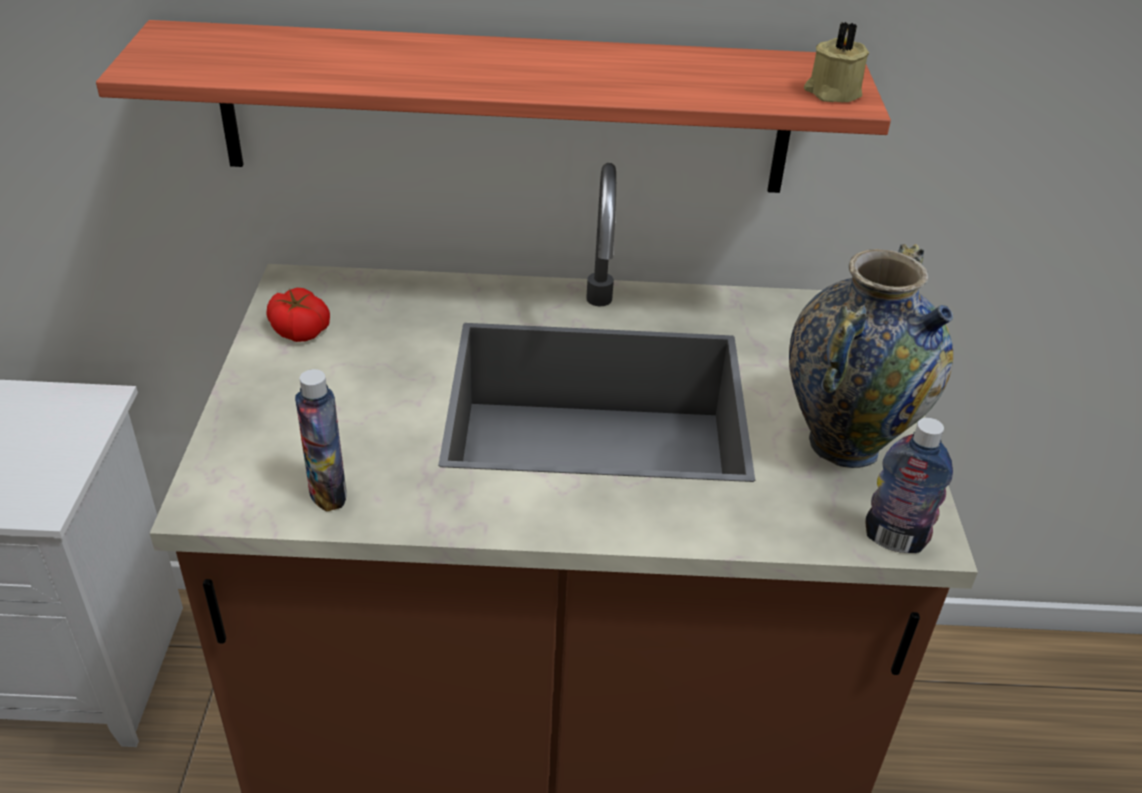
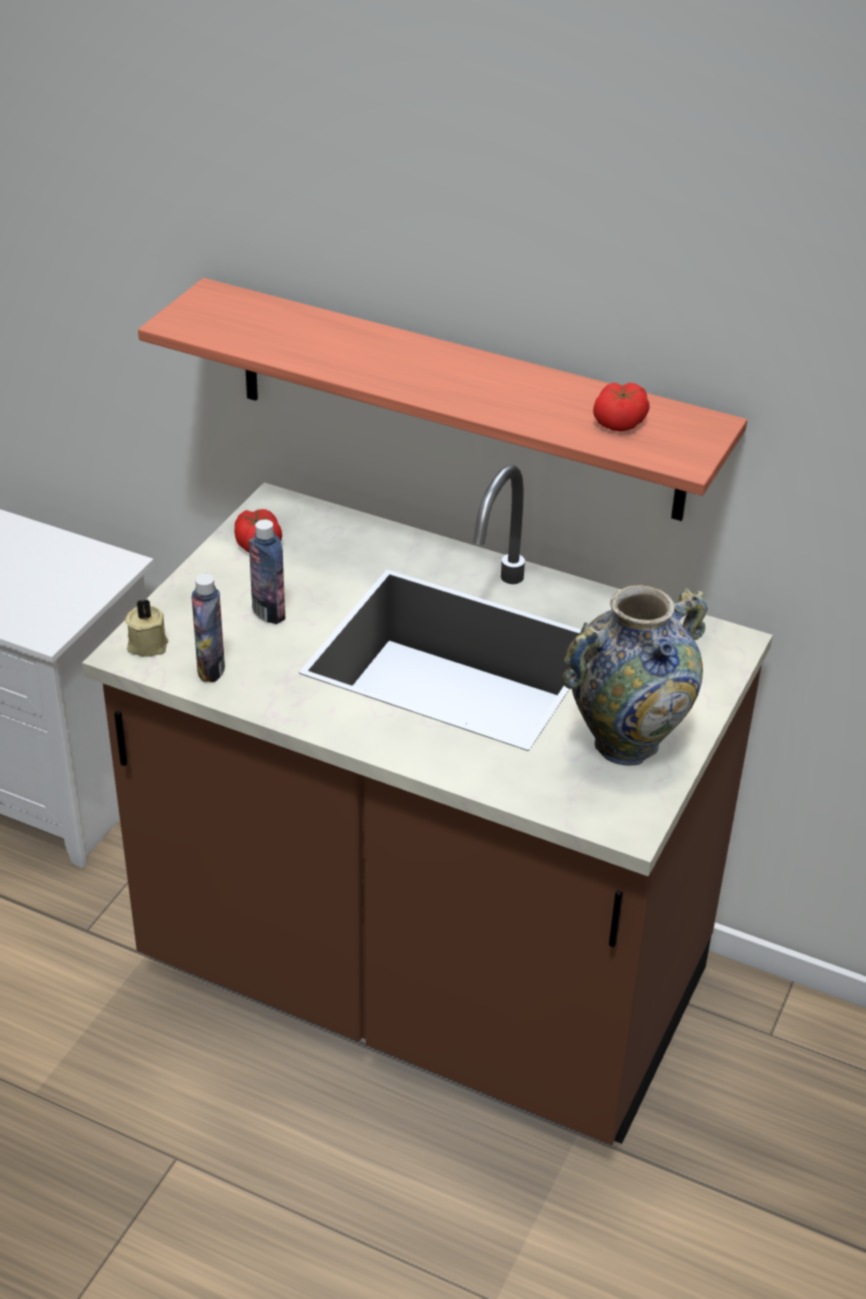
camera: 25 degrees right, 0 degrees up
(745, 77) = (620, 421): none -> tomato
(831, 92) = (678, 450): beige candle -> beige candle (147, 644)
(894, 539) = (604, 821): bottle -> bottle (268, 613)

